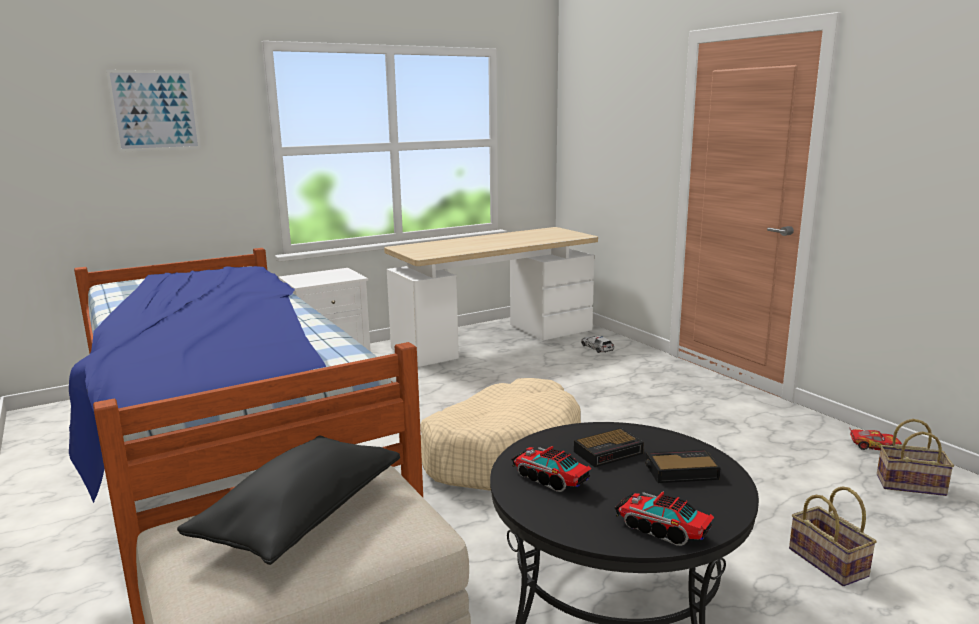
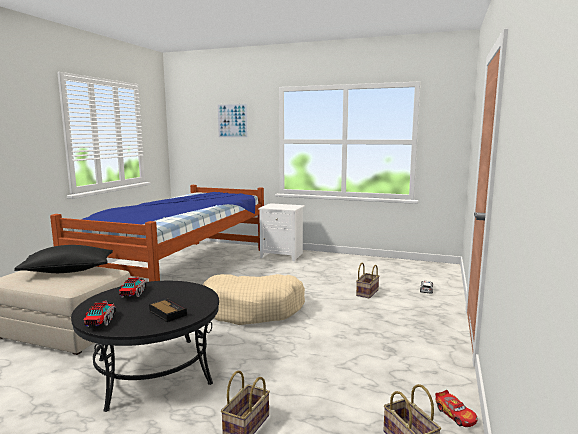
camera: 50 degrees right, 5 degrees down
(495, 340) = (380, 268): desk -> none
(558, 374) = (367, 292): none -> basket
(609, 452) = (174, 296): alarm clock -> none

